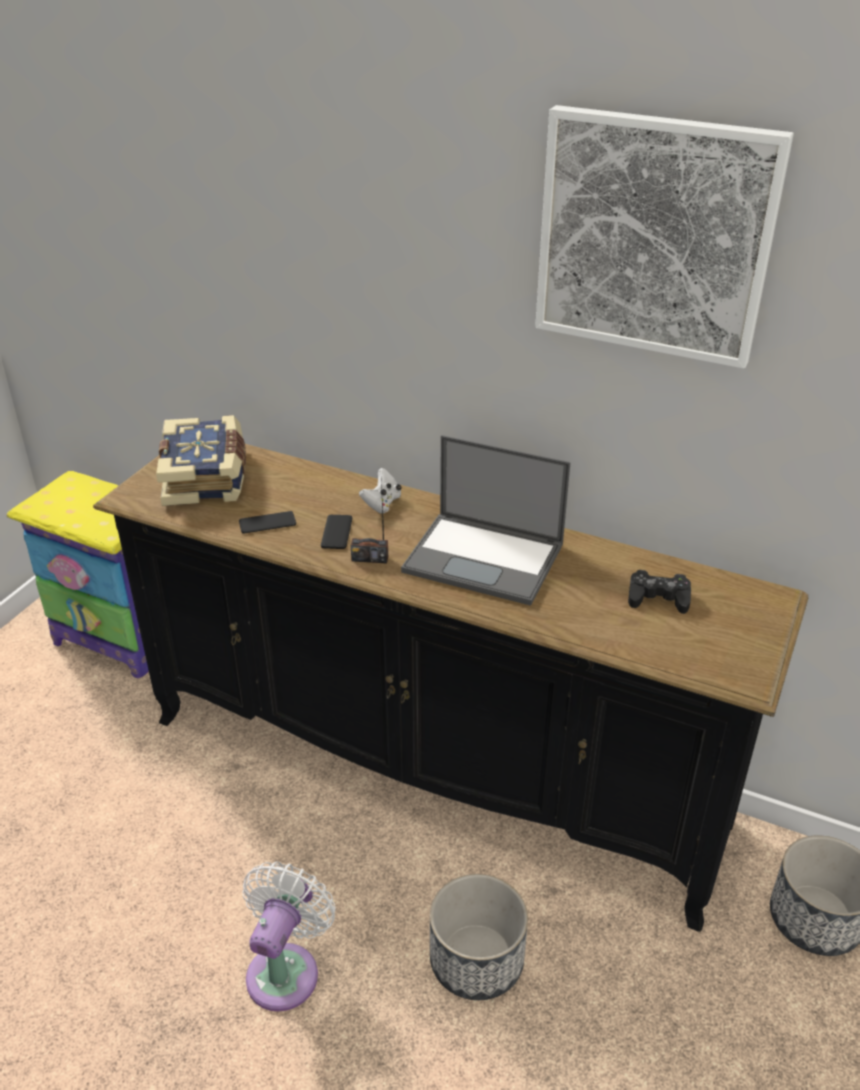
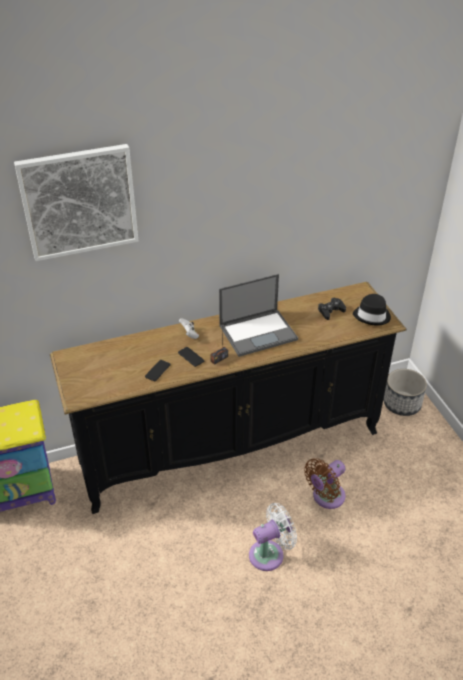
camera: 45 degrees left, 5 degrees up
(207, 477) = (98, 368): book -> none
(286, 969) = (270, 554): white fan -> white fan turned 90 degrees clockwise
(477, 961) = (326, 497): planter -> brown fan
(654, 237) = (294, 168): picture -> picture (79, 202)
(729, 649) = (372, 315): none -> black hat

